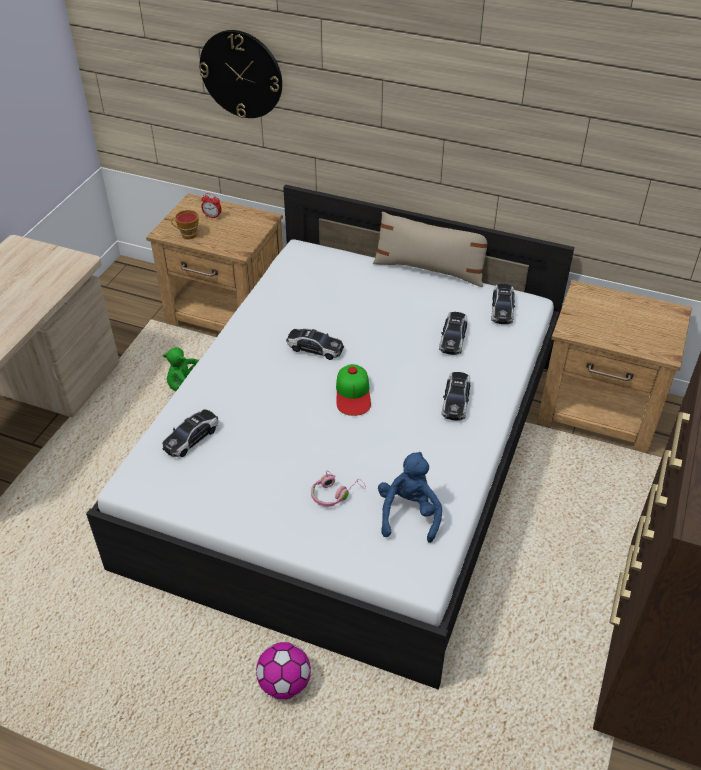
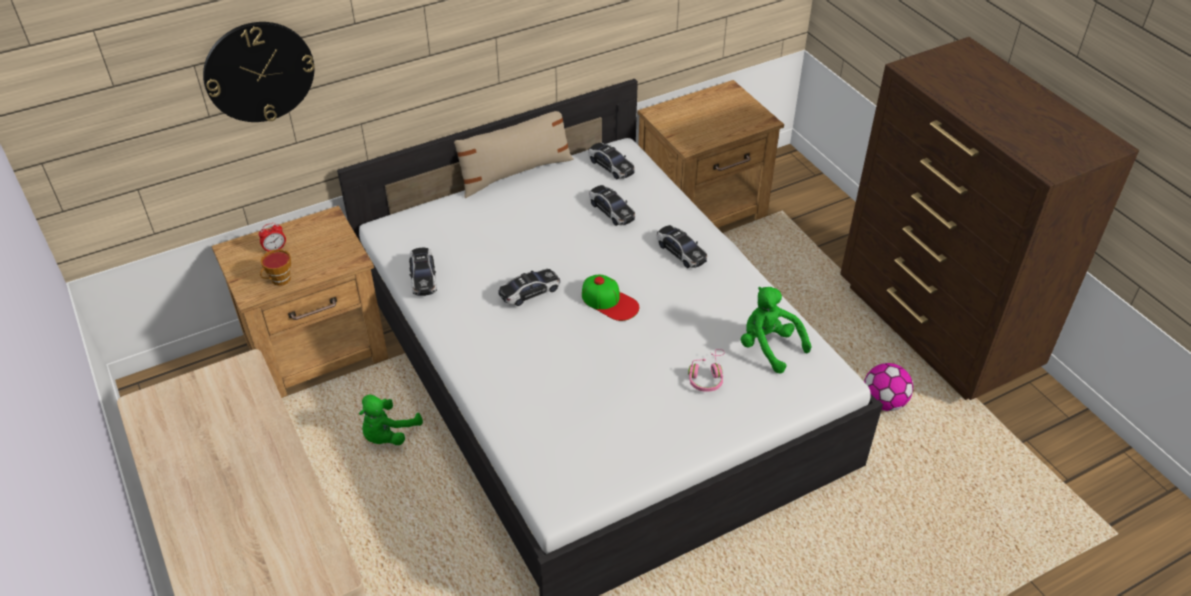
camera: 50 degrees left, 0 degrees up
(191, 438) = (547, 431): toy car -> toy car (423, 277)
(284, 683) = (781, 557): football -> football (883, 402)
(409, 513) = (769, 347): blue plush toy -> green plush toy

